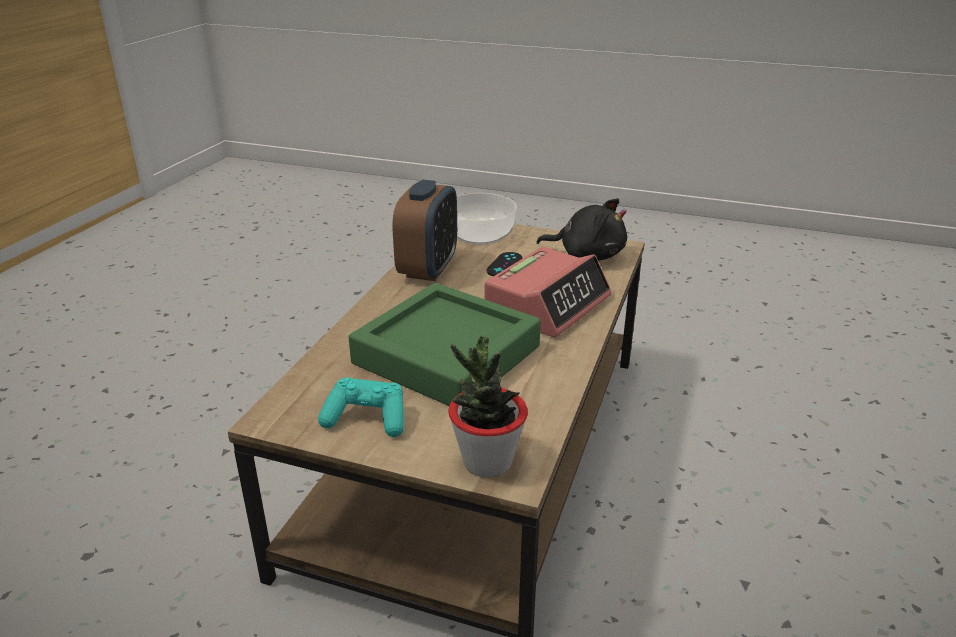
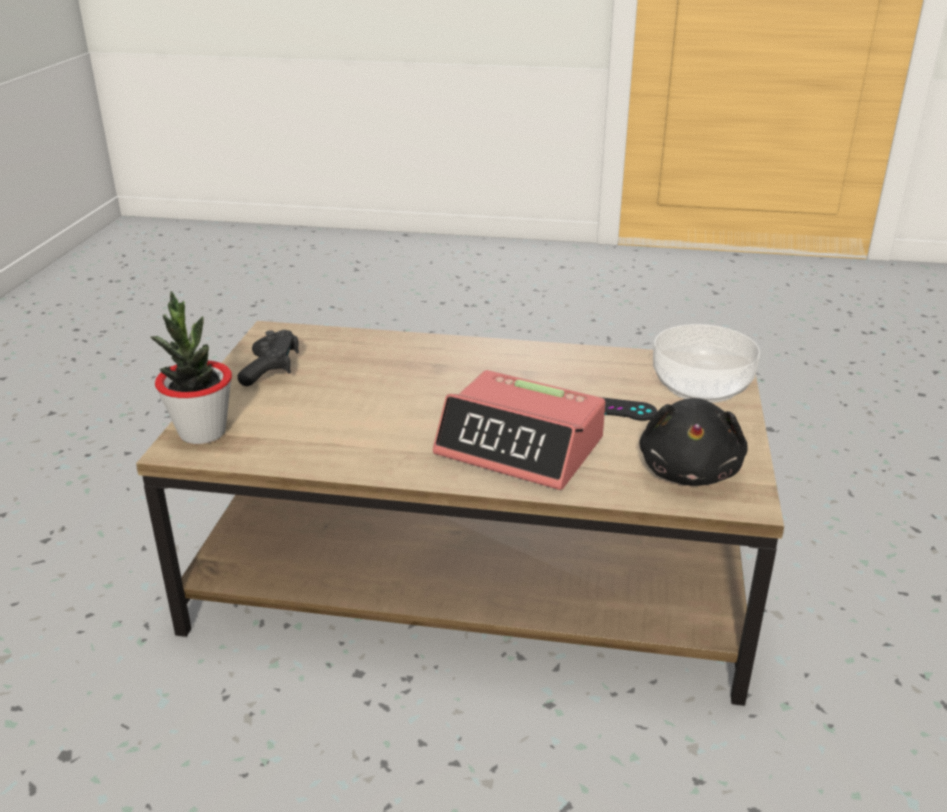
camera: 80 degrees right, 0 degrees up
(367, 419) = (271, 370): turquoise game controller -> black game controller
(428, 269) = (579, 363): alarm clock -> none
(446, 355) = (385, 394): green tray -> none

